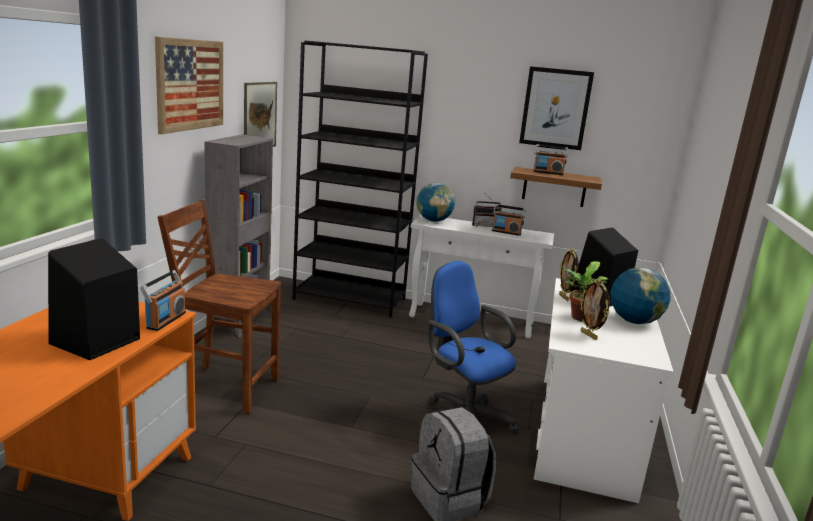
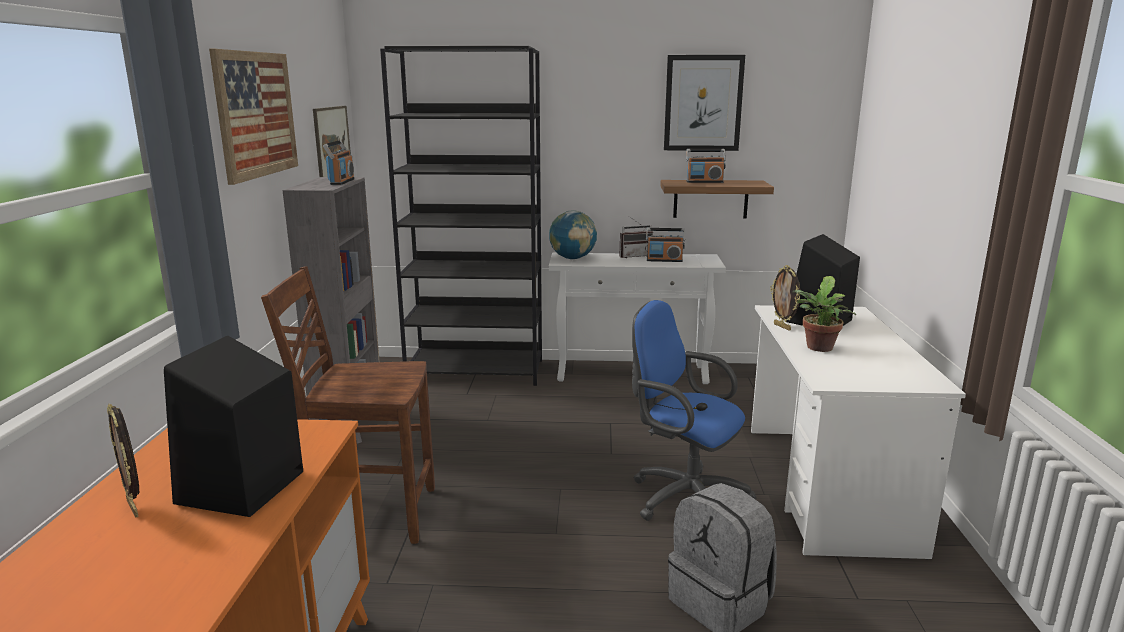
camera: 10 degrees left, 0 degrees up
(165, 320) = (323, 439): radio -> radio (341, 182)
(589, 335) = (844, 367): picture frame -> picture frame (134, 508)
(634, 321) = (877, 342): globe -> none

